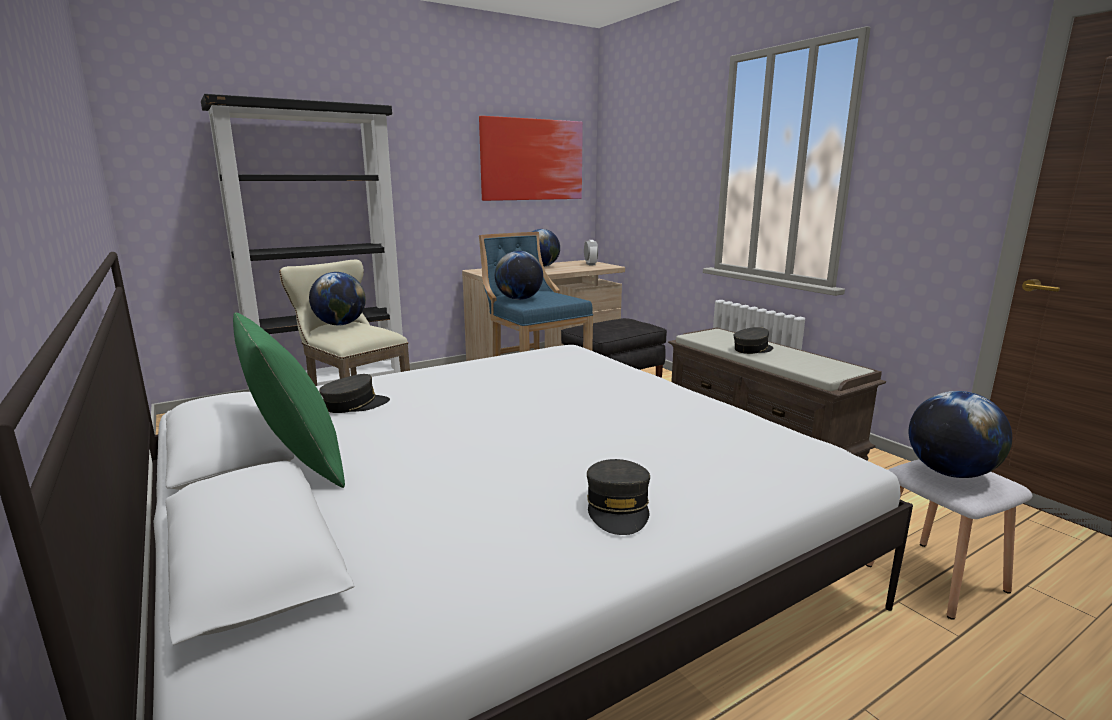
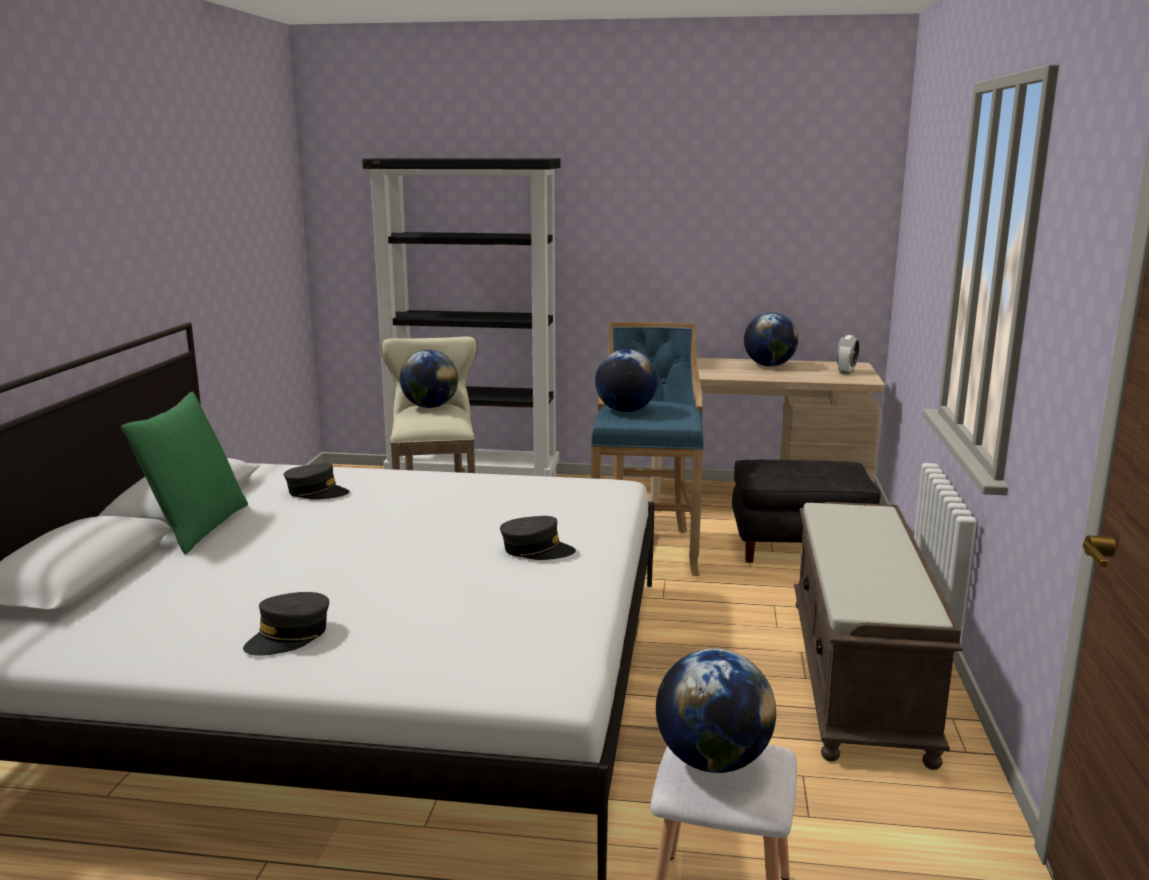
camera: 40 degrees right, 0 degrees up
(532, 160) = (781, 213): picture -> none
(752, 349) = (854, 547): grey cap -> grey cap (536, 550)

